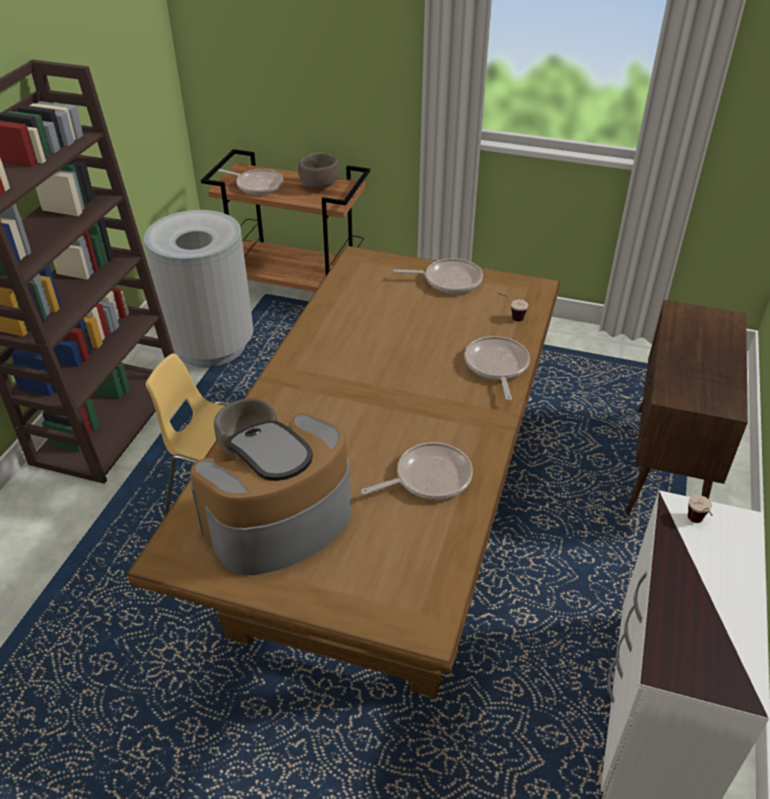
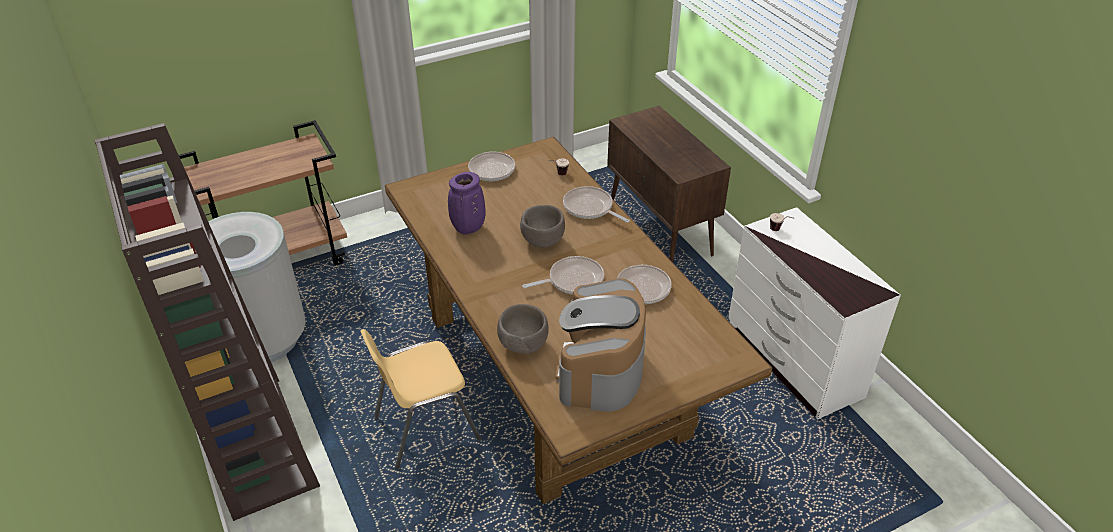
camera: 45 degrees left, 0 degrees up
(257, 185) = (229, 177): frying pan -> frying pan (572, 280)
(319, 186) = (283, 153): brown bowl -> brown bowl (542, 240)
(357, 319) = (468, 229): none -> purple vase

